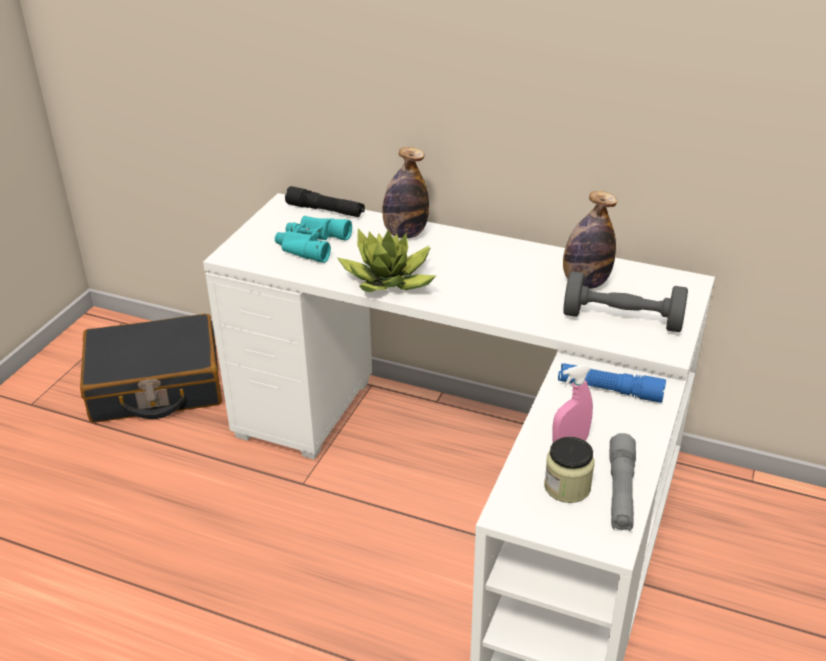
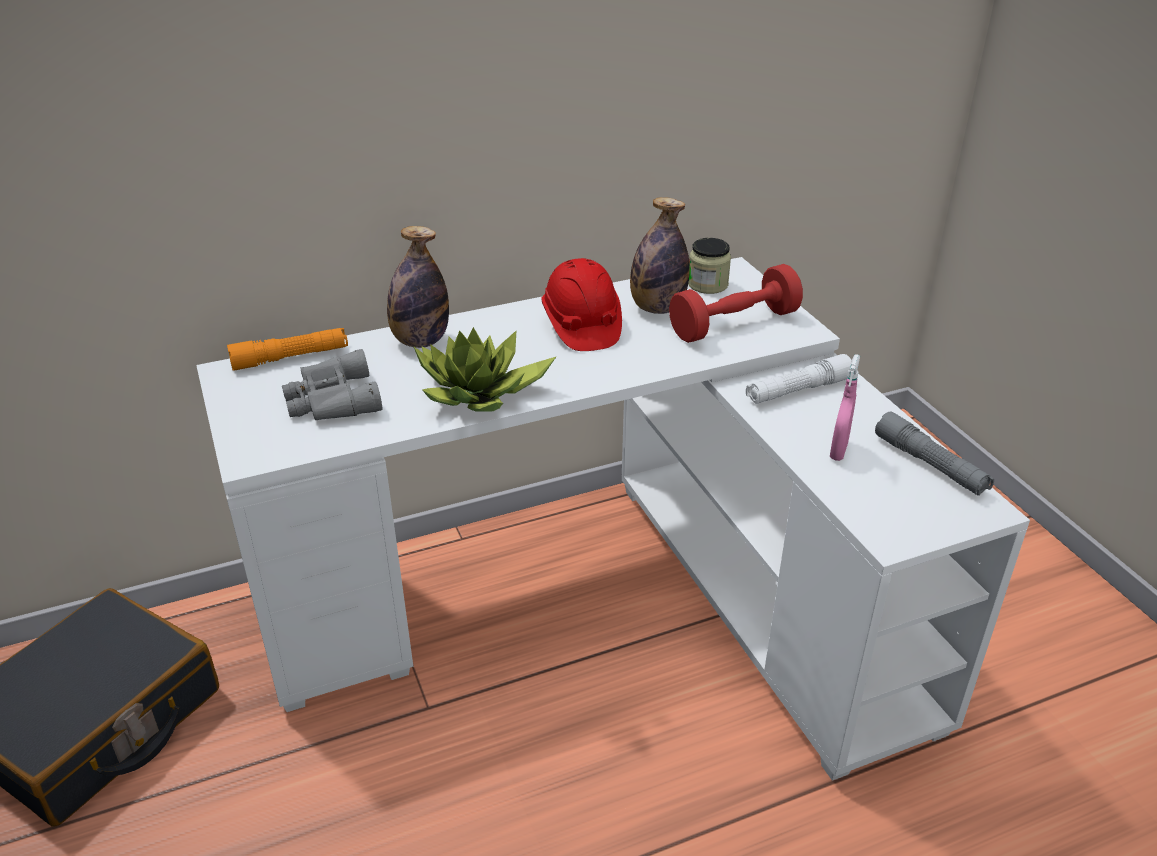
camera: 45 degrees left, 0 degrees up
(310, 244) = (331, 400): turquoise binoculars -> grey binoculars
(325, 210) = (290, 358): black flashlight -> orange flashlight
(514, 270) = (581, 326): none -> red hard hat
(567, 487) = (893, 487): jar -> jar (707, 284)
(610, 390) = (798, 391): blue flashlight -> white flashlight
(622, 320) = (734, 324): grey dumbbell -> red dumbbell

